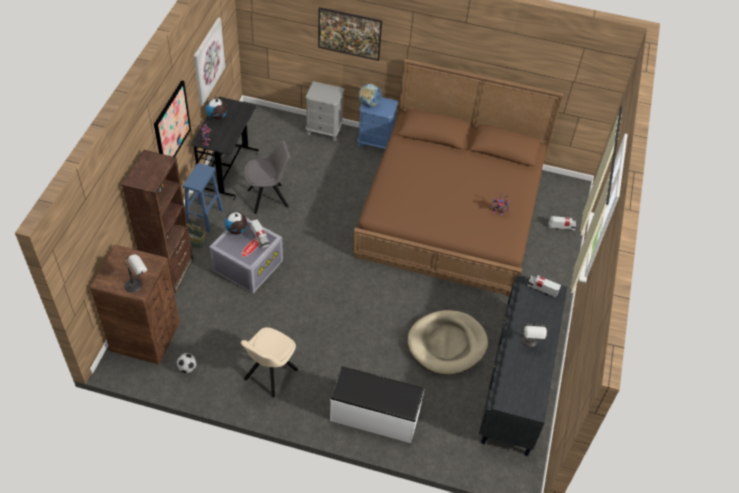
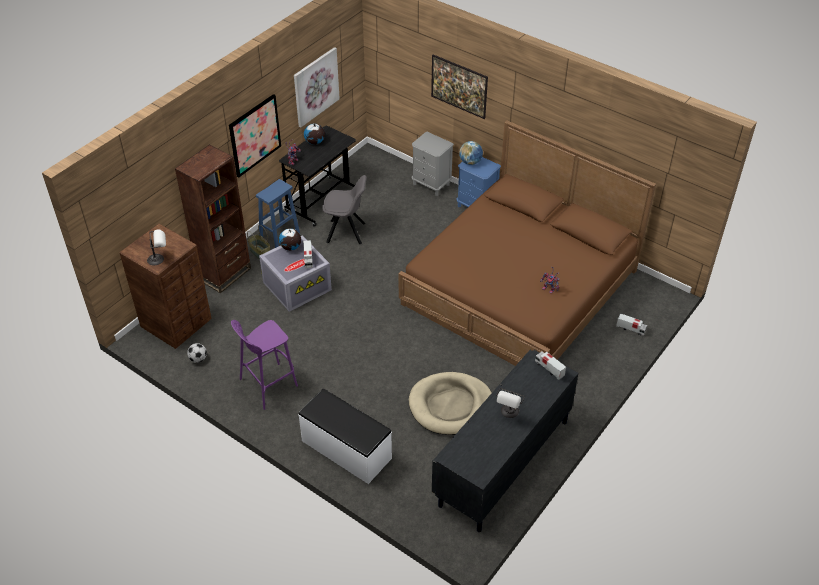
camera: 25 degrees right, 5 degrees down
(270, 374) = (268, 385): beige chair -> purple stool

